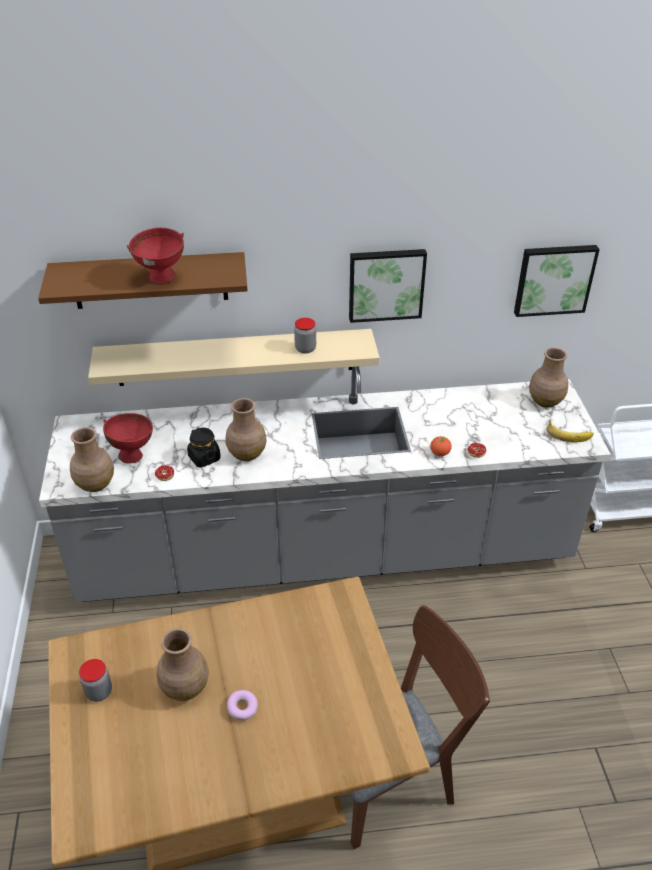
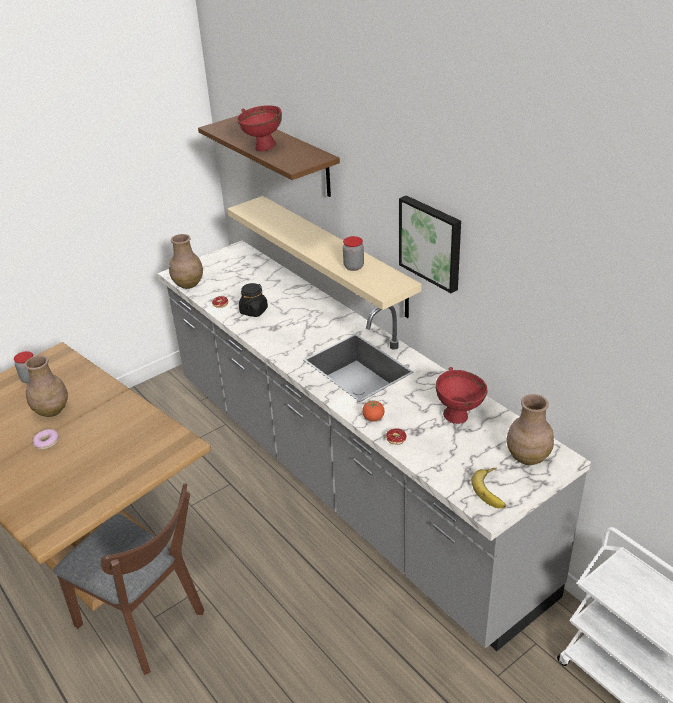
camera: 60 degrees right, 5 degrees down
(132, 455) = (229, 283): red bowl -> red bowl (459, 416)
(247, 454) = (276, 326): brown vase -> none
(554, 279) = (579, 322): picture -> none

